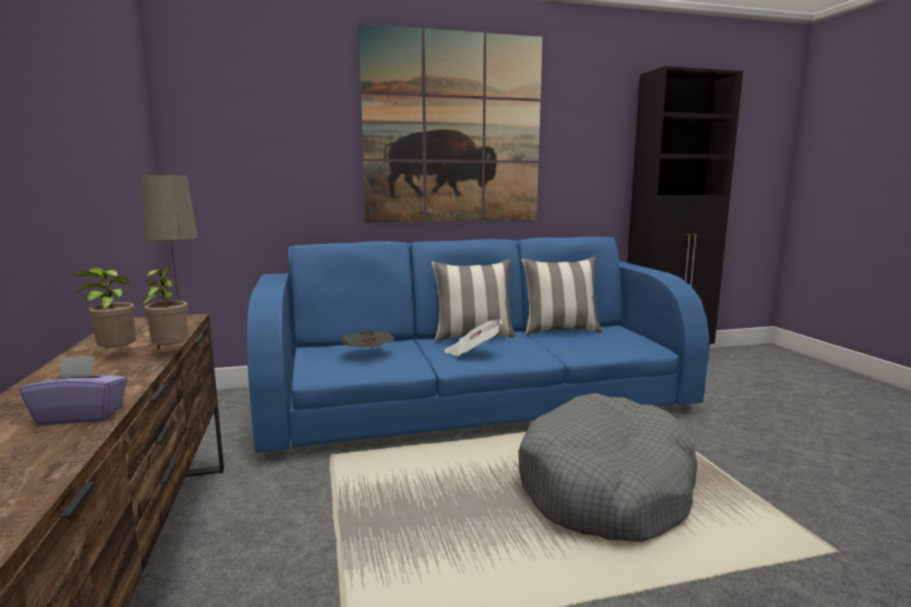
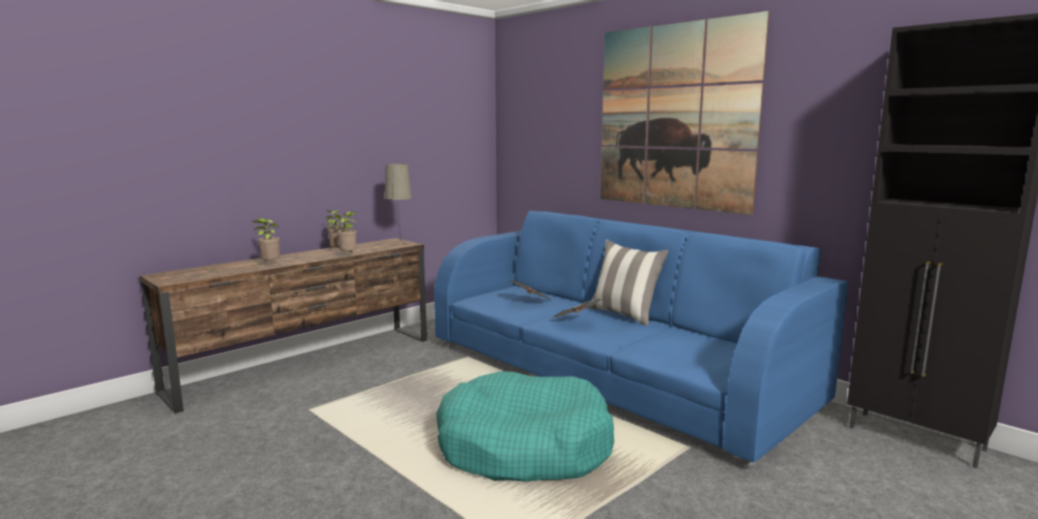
camera: 60 degrees right, 0 degrees up
(81, 416) = (269, 265): purple tissue box -> potted plant
(560, 330) = (705, 336): pillow -> none
(606, 487) = (524, 447): grey dog bed -> turquoise dog bed

